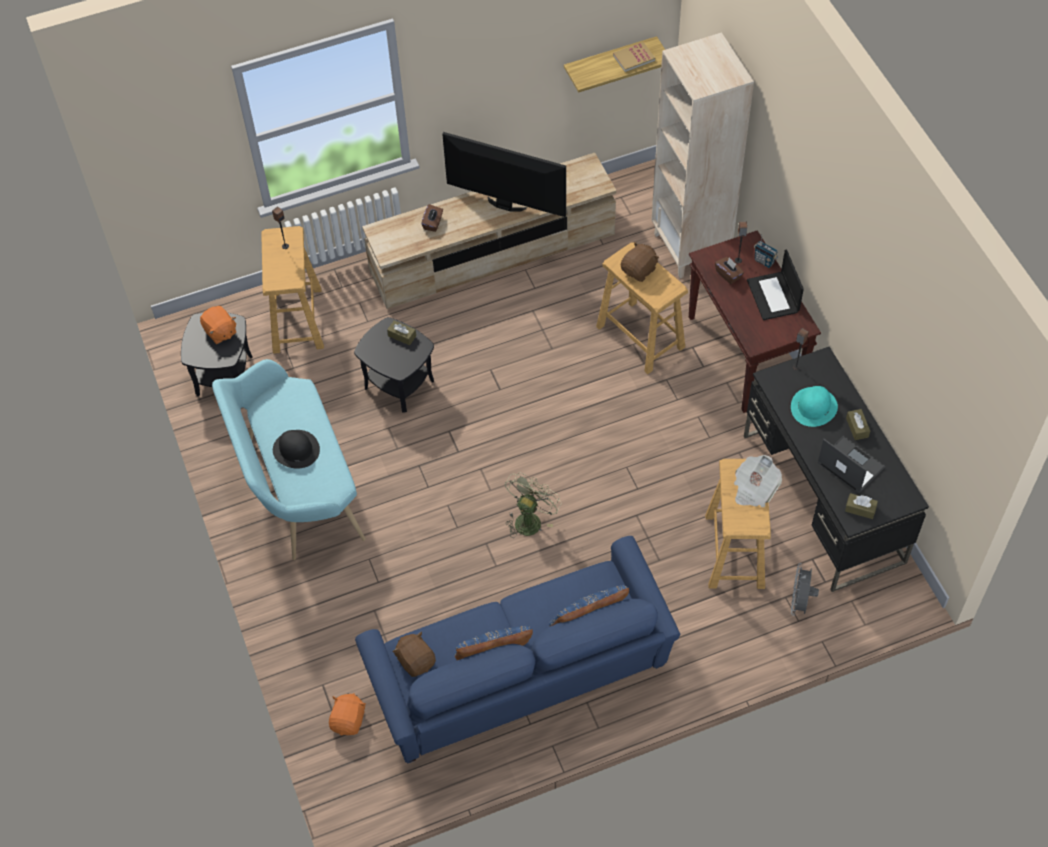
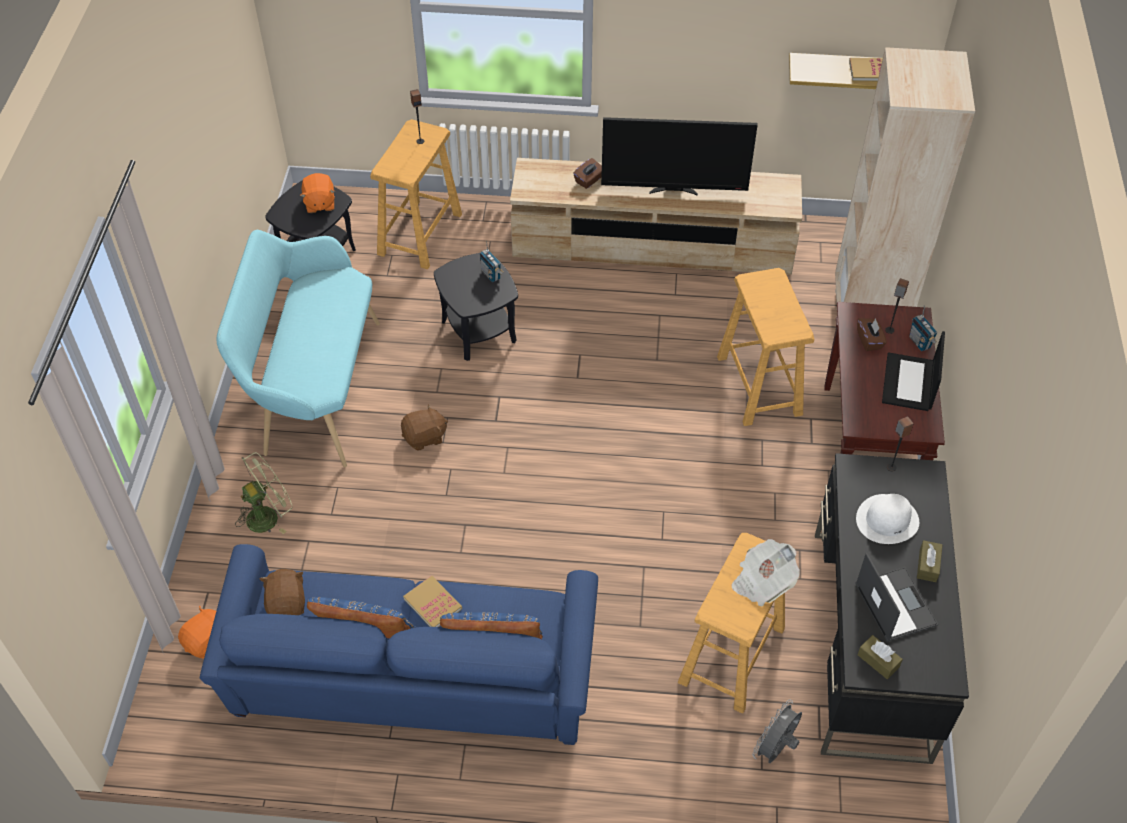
camera: 25 degrees right, 5 degrees down
(296, 449) = (308, 337): black hat -> none
(402, 336) = (491, 275): brown tissue box -> radio
(505, 205) = (674, 190): television -> television turned 135 degrees clockwise
(523, 611) = (433, 604): none -> book
(530, 519) = (526, 520): green fan -> green fan (268, 515)
(639, 270) = (770, 298): brown plush toy -> brown plush toy (425, 437)
(814, 406) = (887, 519): turquoise hat -> white hat

